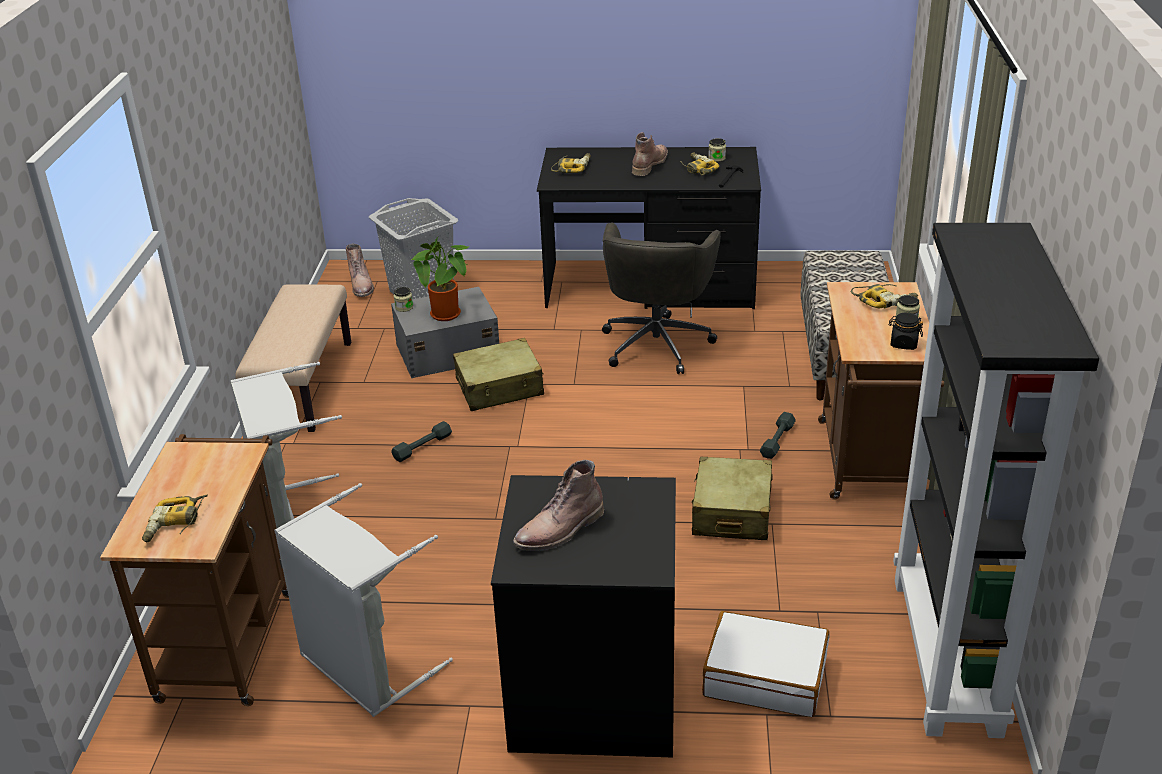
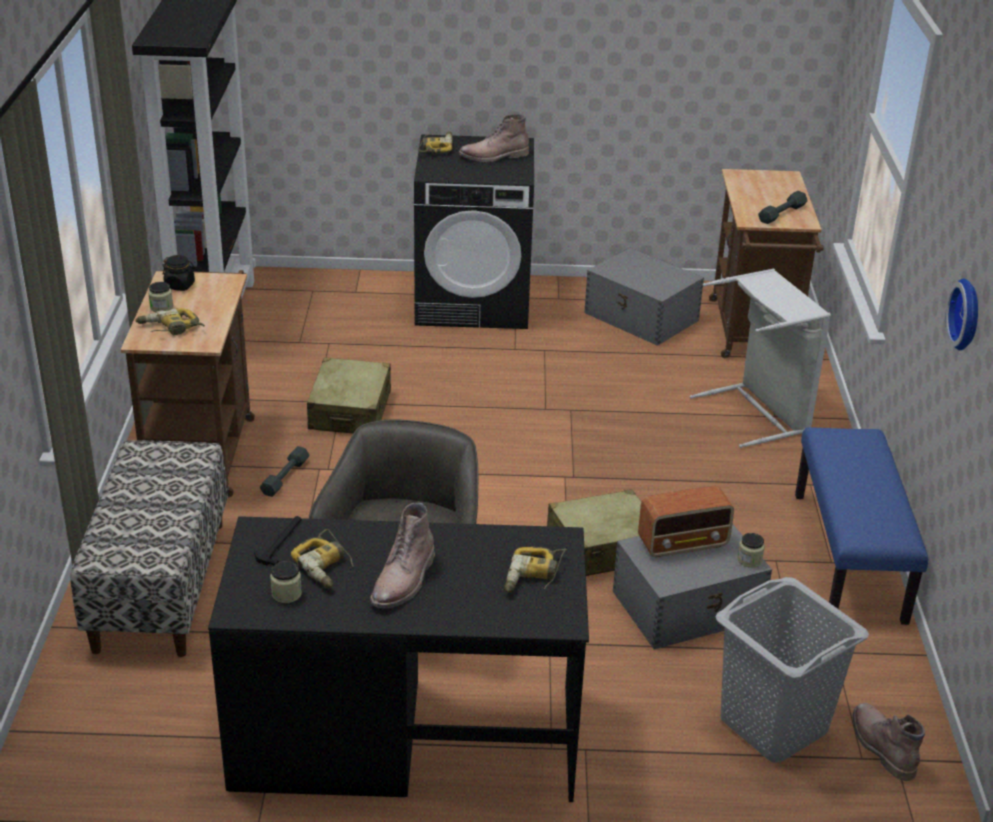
camera: 175 degrees right, 0 degrees up
(176, 524) = (764, 184): power drill -> power drill (436, 147)
(234, 137) = (968, 314): none -> wall clock
(302, 385) = (850, 557): beige bench -> blue bench
(363, 667) = (642, 317): grey laundry basket -> grey storage box
(422, 447) = (667, 478): grey dumbbell -> grey dumbbell (782, 213)
(447, 316) = (684, 544): potted plant -> radio
(560, 530) = (493, 157): brown boot -> brown boot turned 150 degrees counterclockwise
(765, 676) = (351, 308): white suitcase -> none

